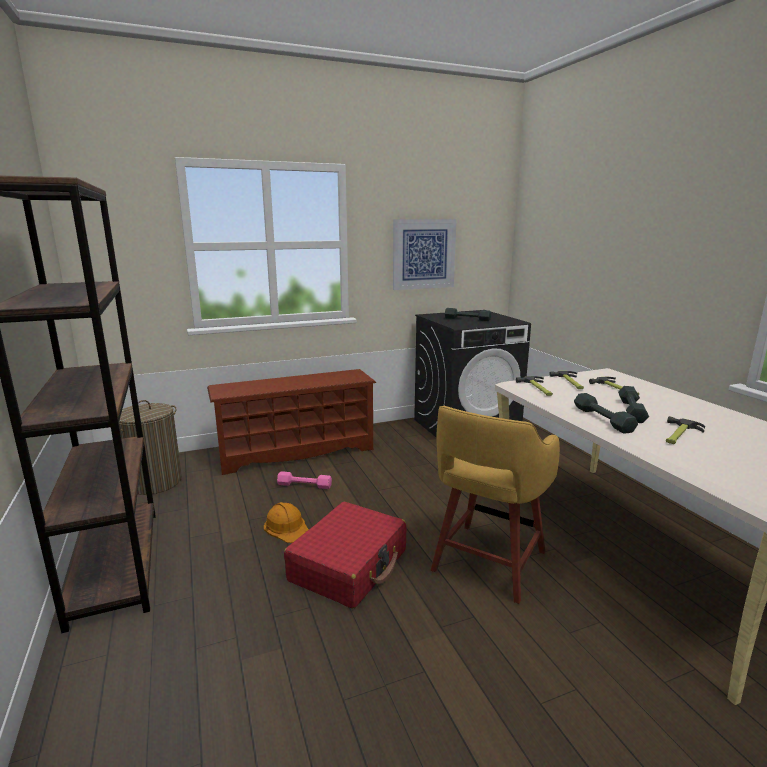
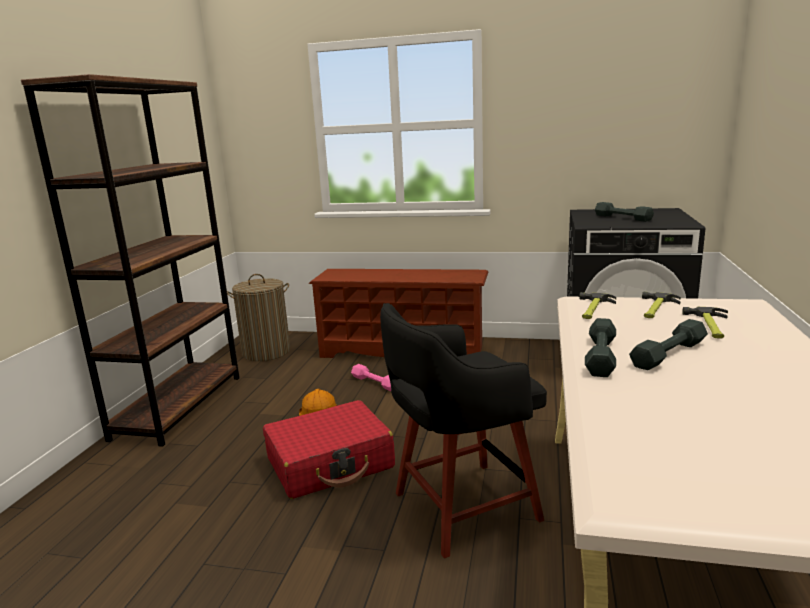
camera: 35 degrees right, 0 degrees up
(424, 254) = (585, 132): picture -> none
(487, 563) = (461, 507): yellow stool -> black stool
(678, 435) = (671, 394): hammer -> none

